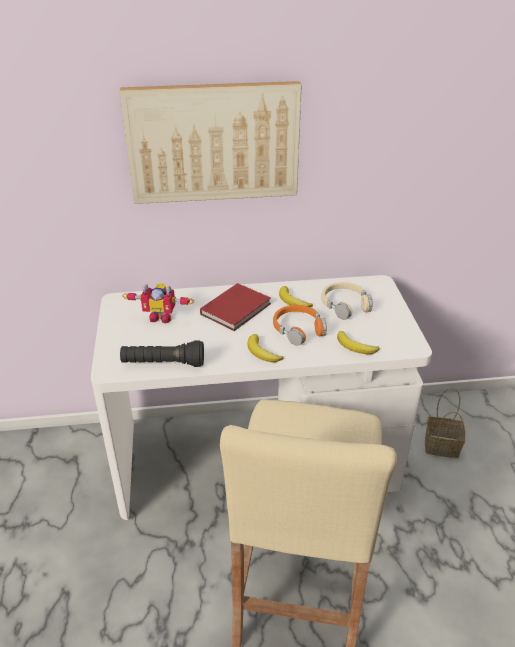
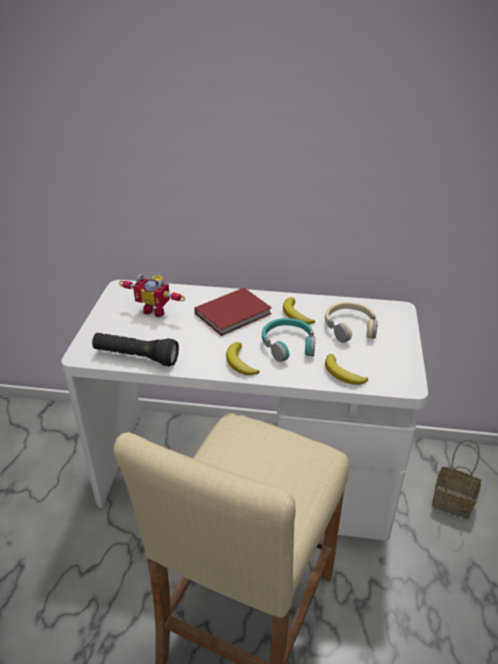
camera: 15 degrees right, 0 degrees up
(213, 142) = (226, 134): picture -> none
(298, 329) = (288, 345): orange headphones -> turquoise headphones

